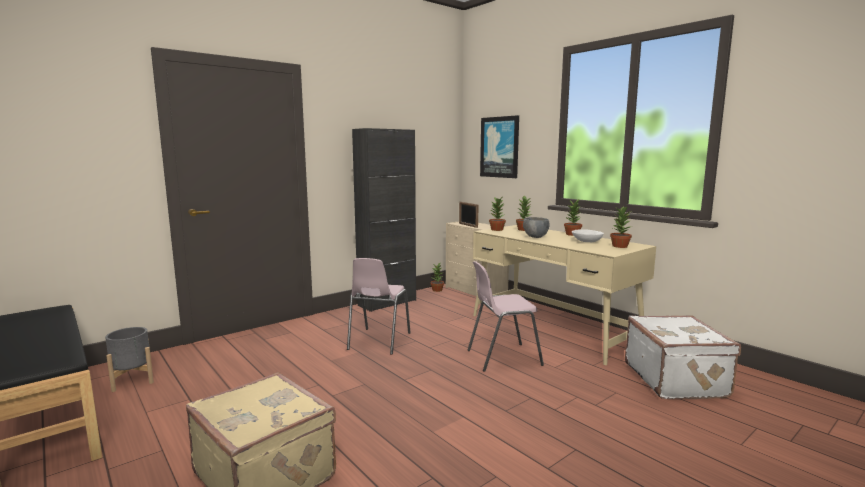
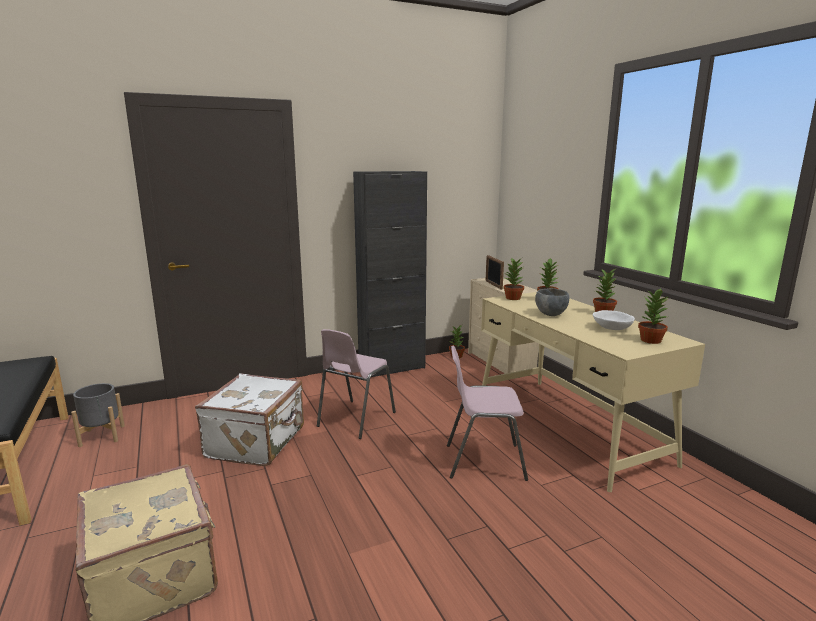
camera: 15 degrees right, 5 degrees up
(499, 147) = (537, 191): picture -> none
(676, 380) = (697, 531): white suitcase -> white suitcase (258, 442)

